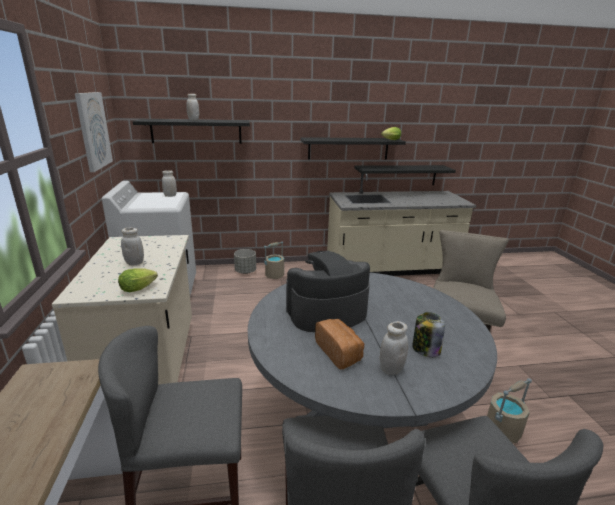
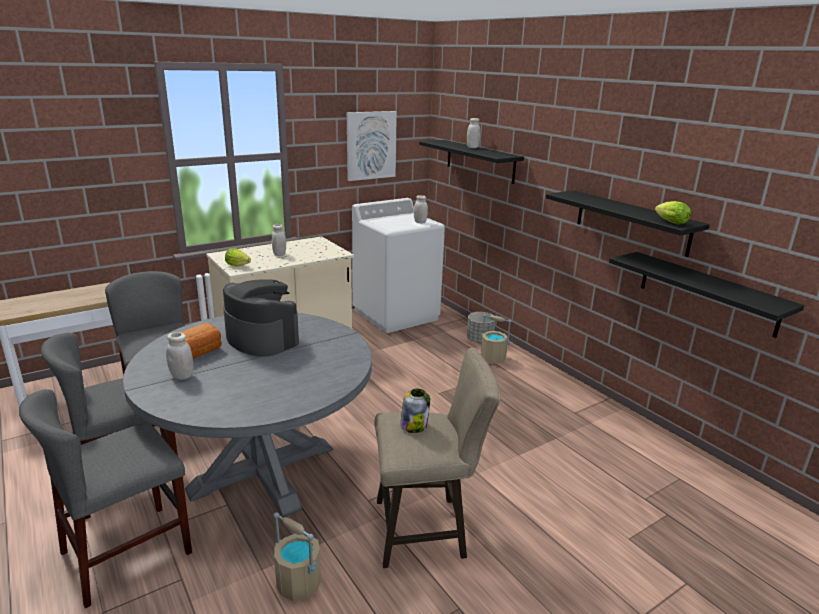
camera: 65 degrees right, 0 degrees up
(391, 268) = (632, 441): beige counter -> none
(425, 349) = (218, 389): jar -> jar (414, 425)

